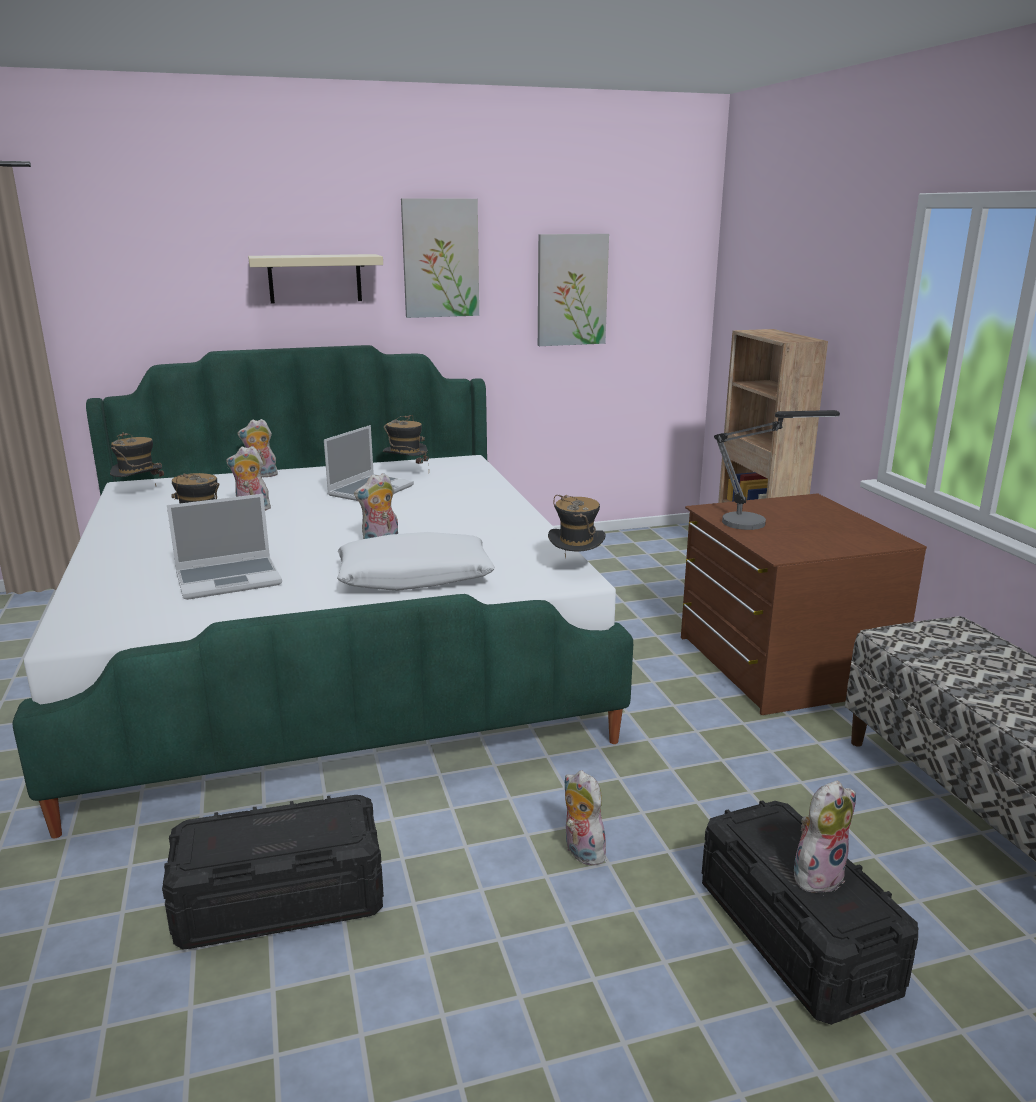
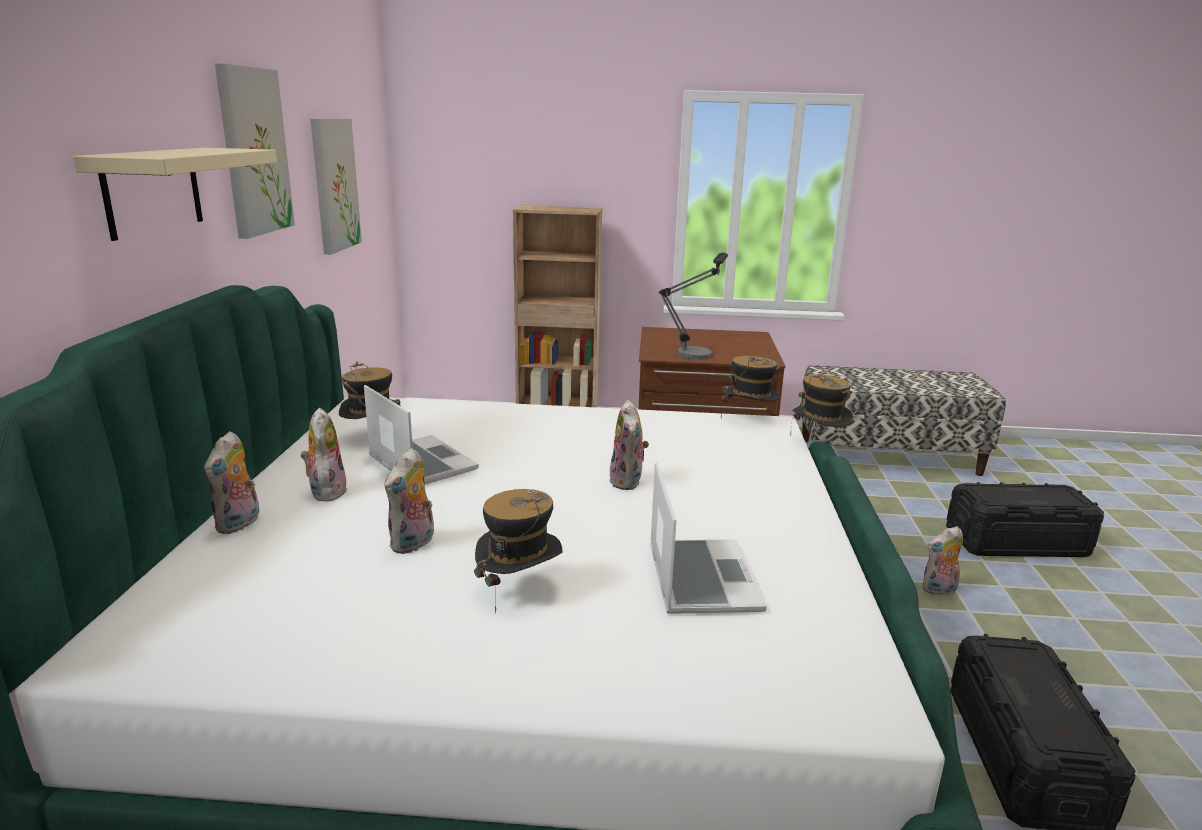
camera: 70 degrees left, 0 degrees up
(140, 494) = (185, 643): hat -> hat (818, 443)
(414, 577) = (741, 479): white pillow -> none
(817, 874) = (1036, 495): plush toy -> plush toy (326, 491)

